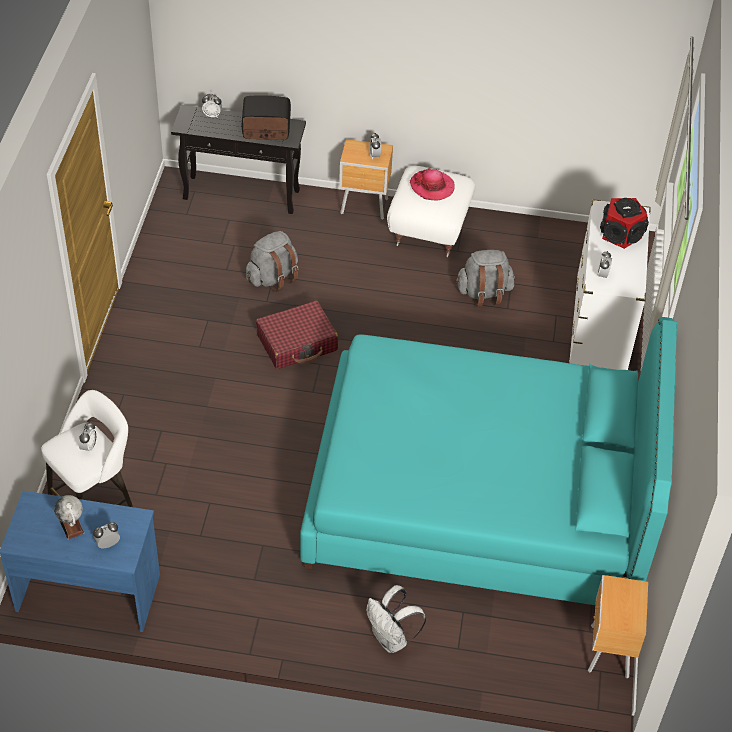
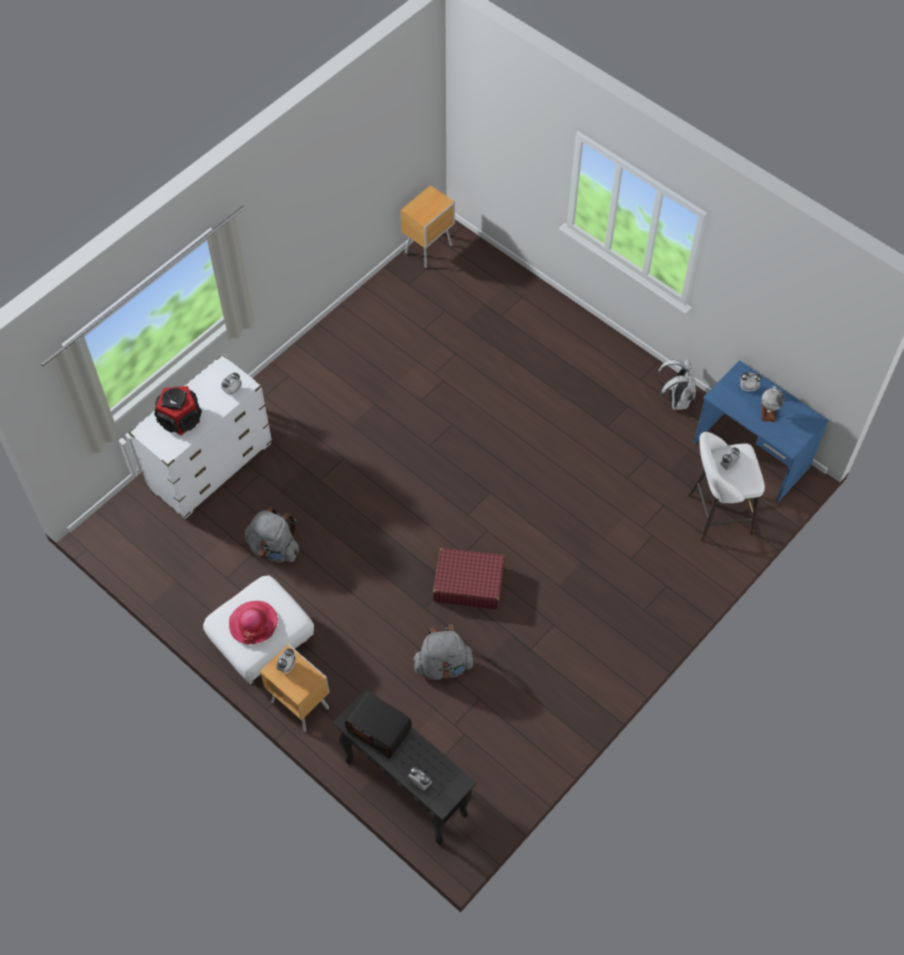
camera: 145 degrees left, 10 degrees up
(391, 639) = (560, 323): white backpack -> white backpack (676, 399)
(479, 499) = (428, 381): turquoise bed -> none

